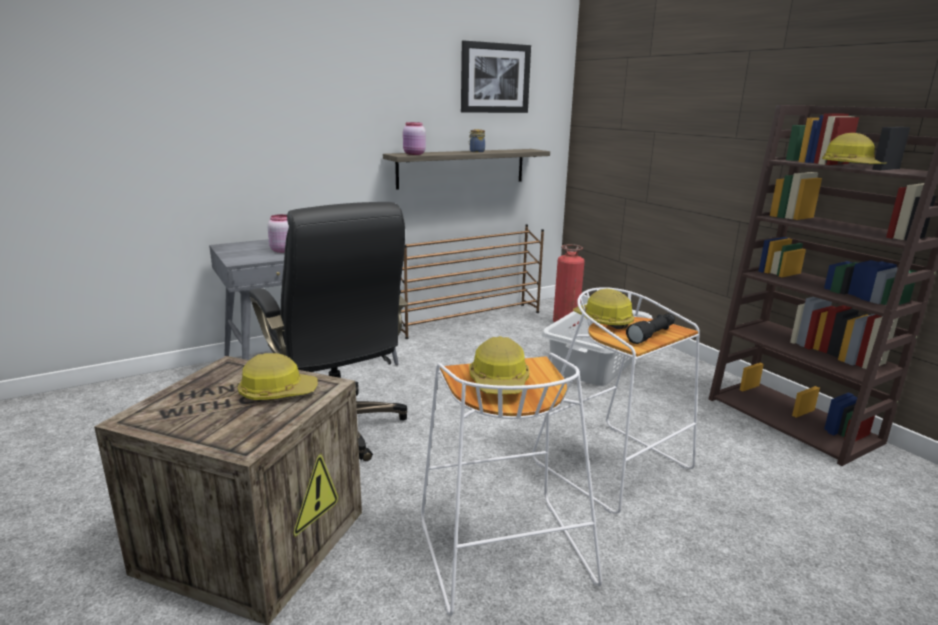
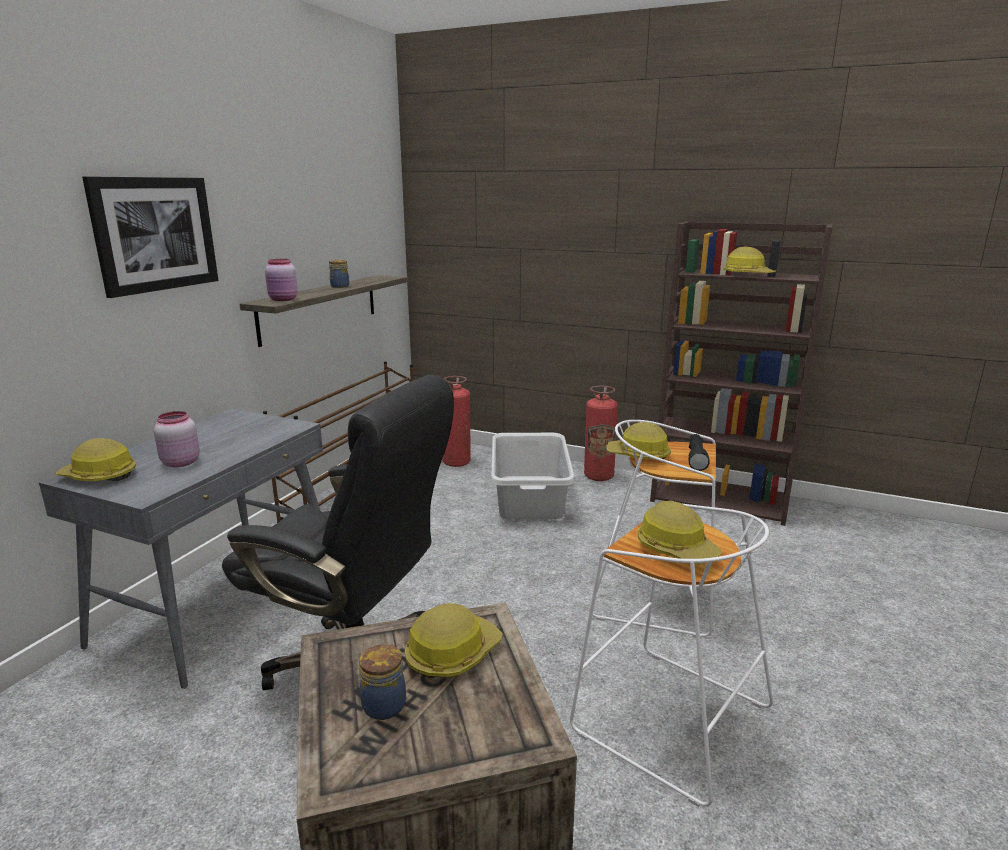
camera: 35 degrees left, 0 degrees up
(205, 399) = (383, 704): none -> jar
(236, 248) = (99, 476): none -> hard hat
(495, 78) = (338, 196): picture -> picture (155, 234)
(682, 366) = (598, 476): none -> fire extinguisher

